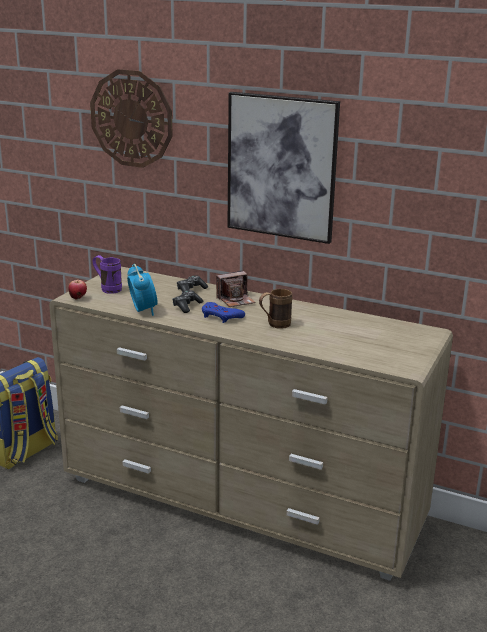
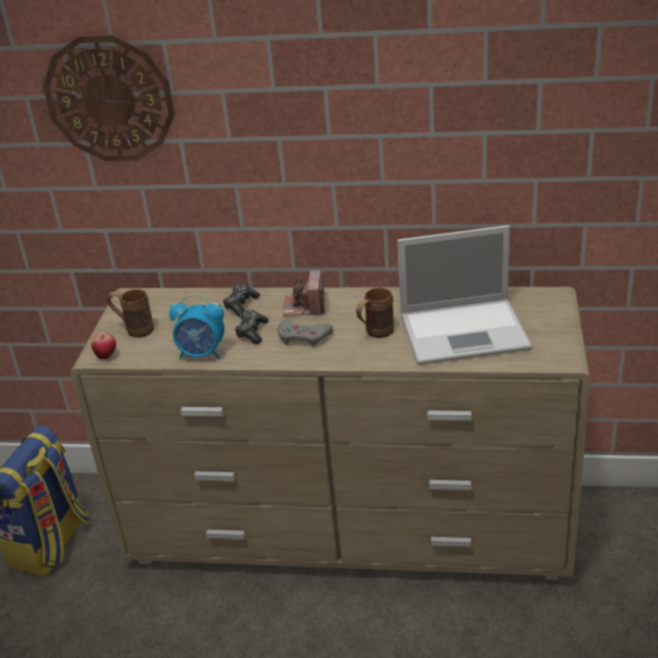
camera: 15 degrees left, 10 degrees up
(107, 288) = (134, 330): purple mug -> brown mug
(143, 310) = (202, 354): alarm clock -> alarm clock turned 135 degrees clockwise
(221, 316) = (304, 337): blue game controller -> grey game controller
(235, 300) = (305, 307): camera -> camera turned 135 degrees clockwise
(281, 167) = (335, 131): picture -> none
(344, 338) = (466, 331): none -> laptop

